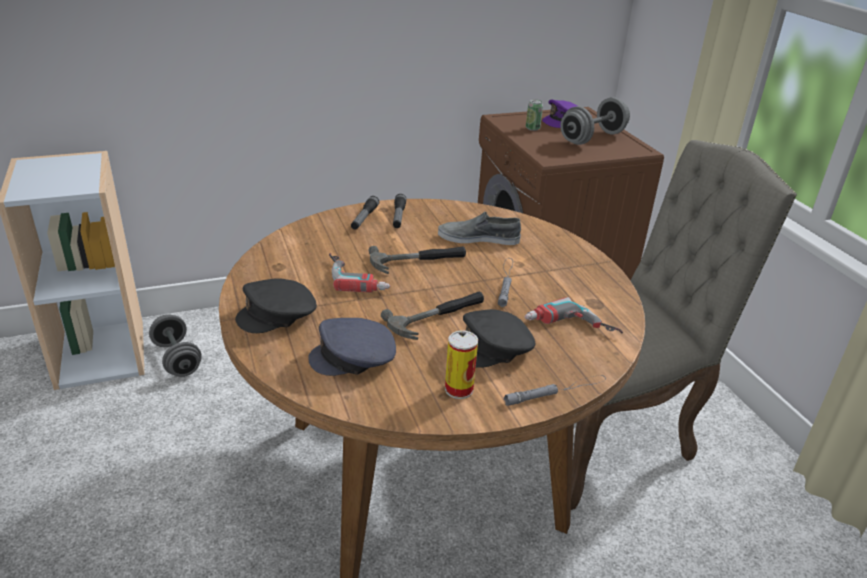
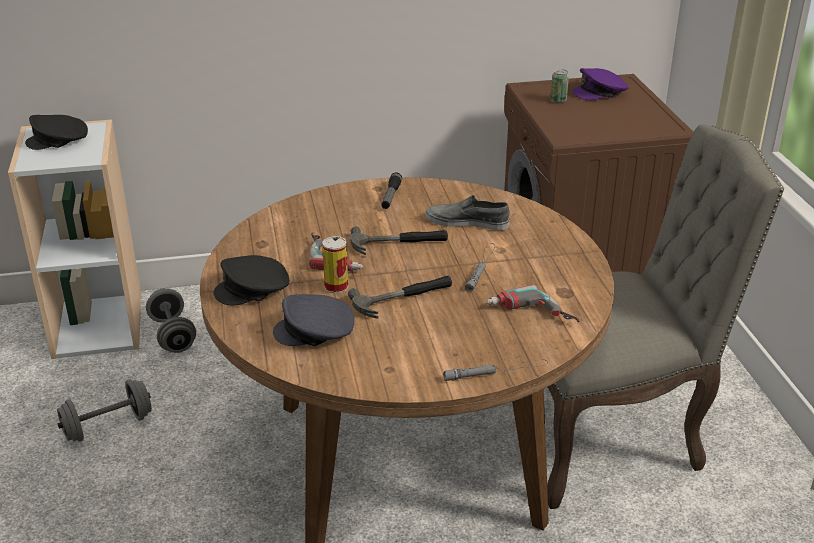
camera: 10 degrees right, 0 degrees up
(364, 218) = (355, 197): flashlight -> none
(459, 389) = (405, 364): can -> can (336, 287)
(494, 348) = (449, 329): black cap -> black cap (59, 140)
(592, 138) = (622, 113): grey dumbbell -> grey dumbbell (108, 426)

